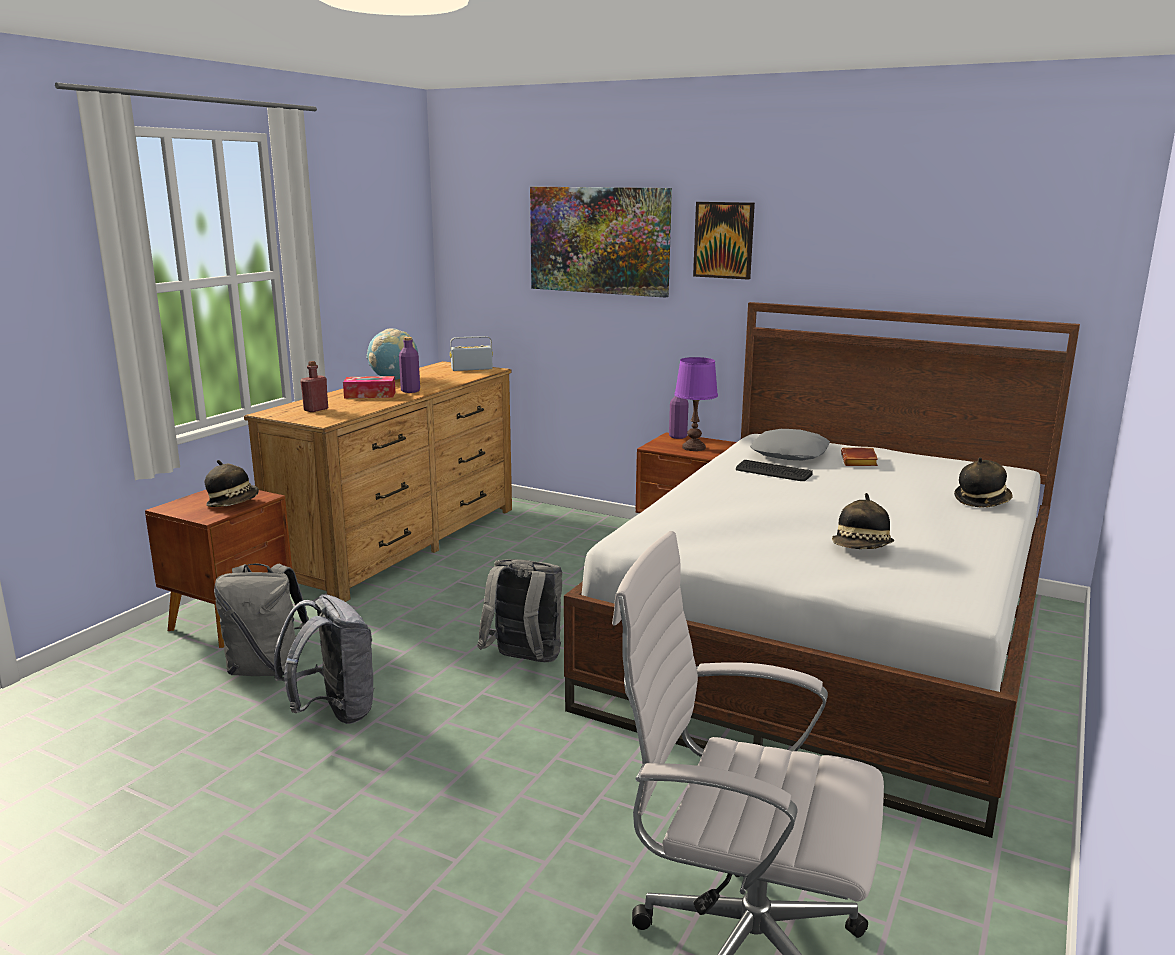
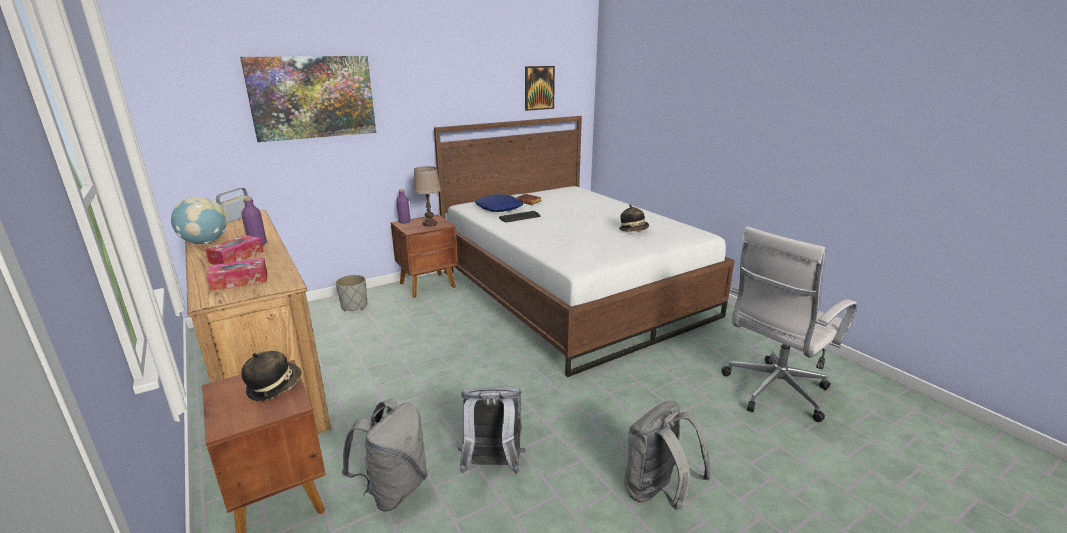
camera: 60 degrees left, 5 degrees up
(316, 409) = (240, 281): red bottle -> tissue box
(524, 661) = (502, 374): grey backpack -> grey backpack (658, 493)
(575, 528) = (354, 306): none -> grey planter
(693, 448) = (429, 224): purple table lamp -> brown table lamp
(724, 240) = (407, 90): picture -> picture (539, 88)
(790, 454) = (499, 208): grey pillow -> blue pillow
(982, 501) = (602, 201): hat -> none

